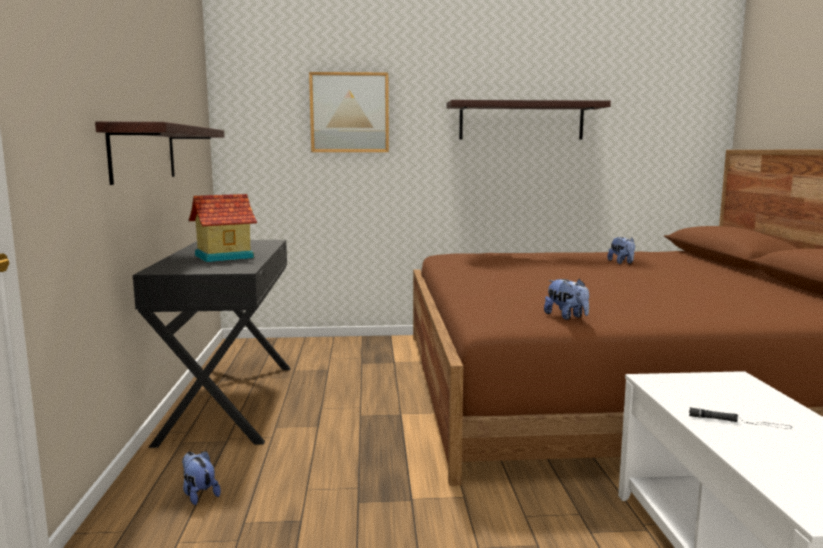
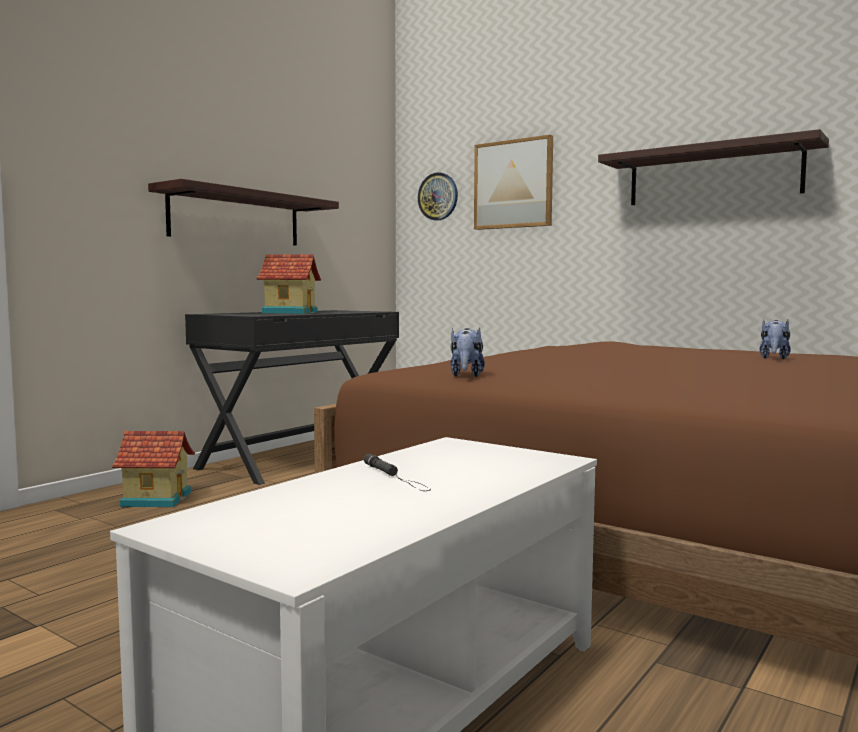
camera: 40 degrees right, 5 degrees down
(199, 494) = (157, 498): plush toy -> toy house
(265, 117) = (438, 196): none -> wall clock

